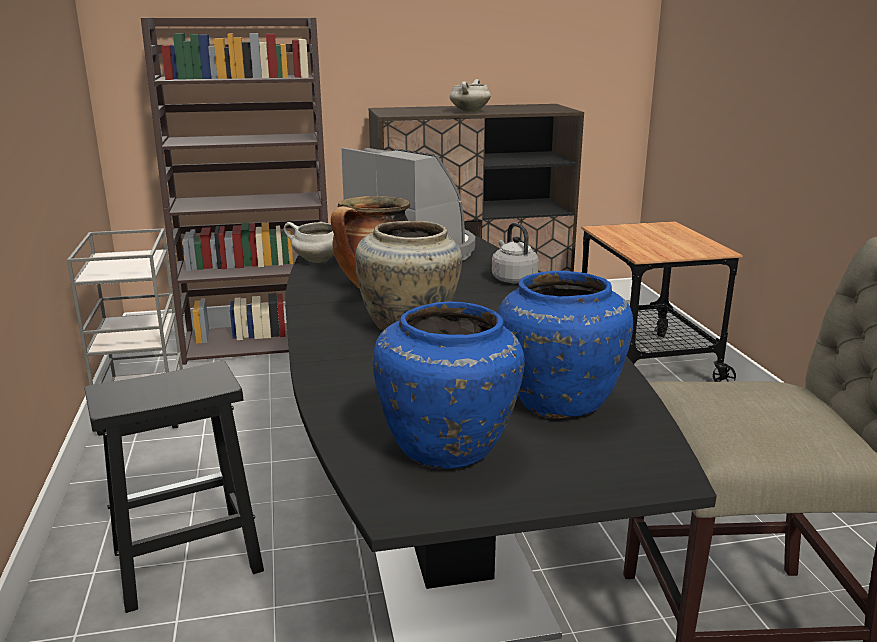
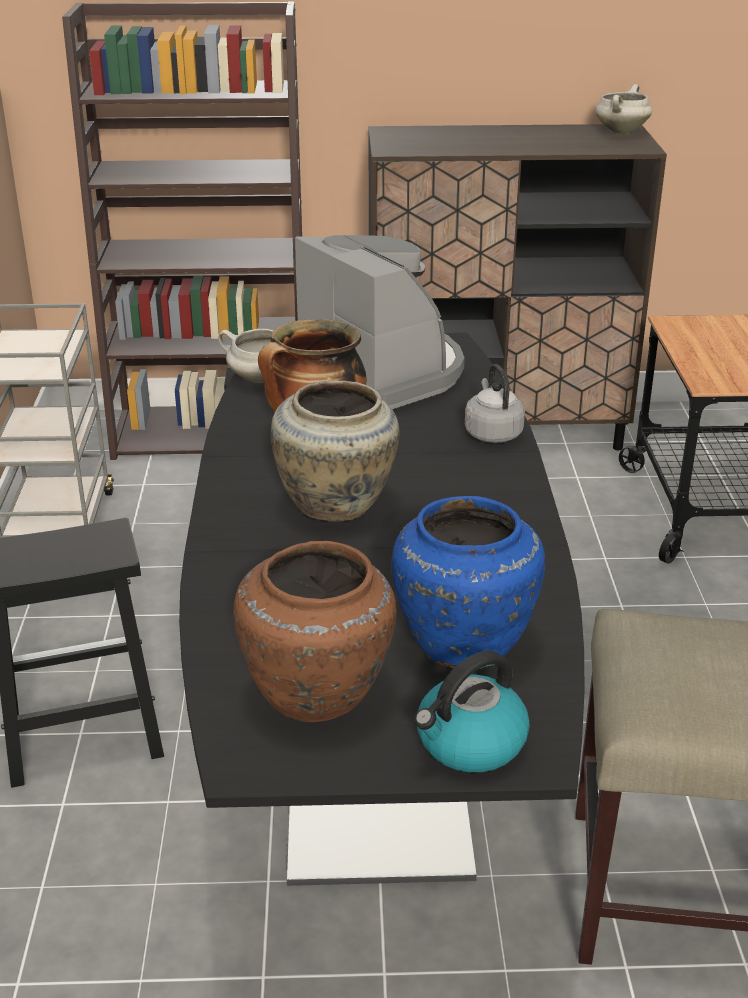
camera: 10 degrees right, 10 degrees up
(449, 448) = (319, 693): blue vase -> brown vase
(469, 111) = (502, 146): white cooking pot -> white cooking pot (621, 131)
(603, 471) = (470, 743): none -> kettle

